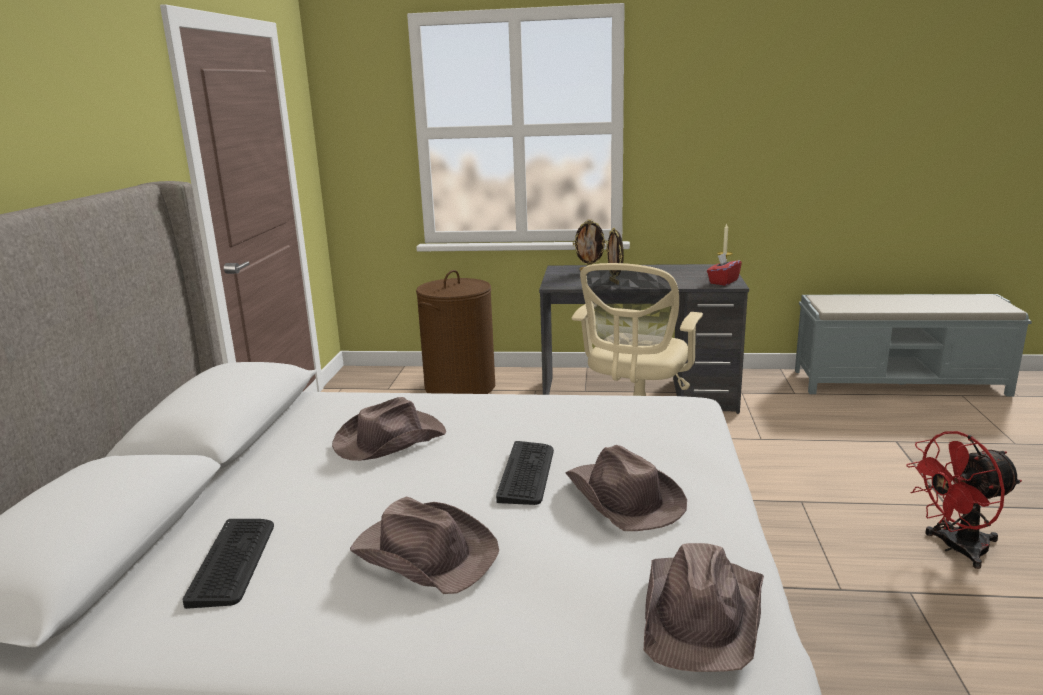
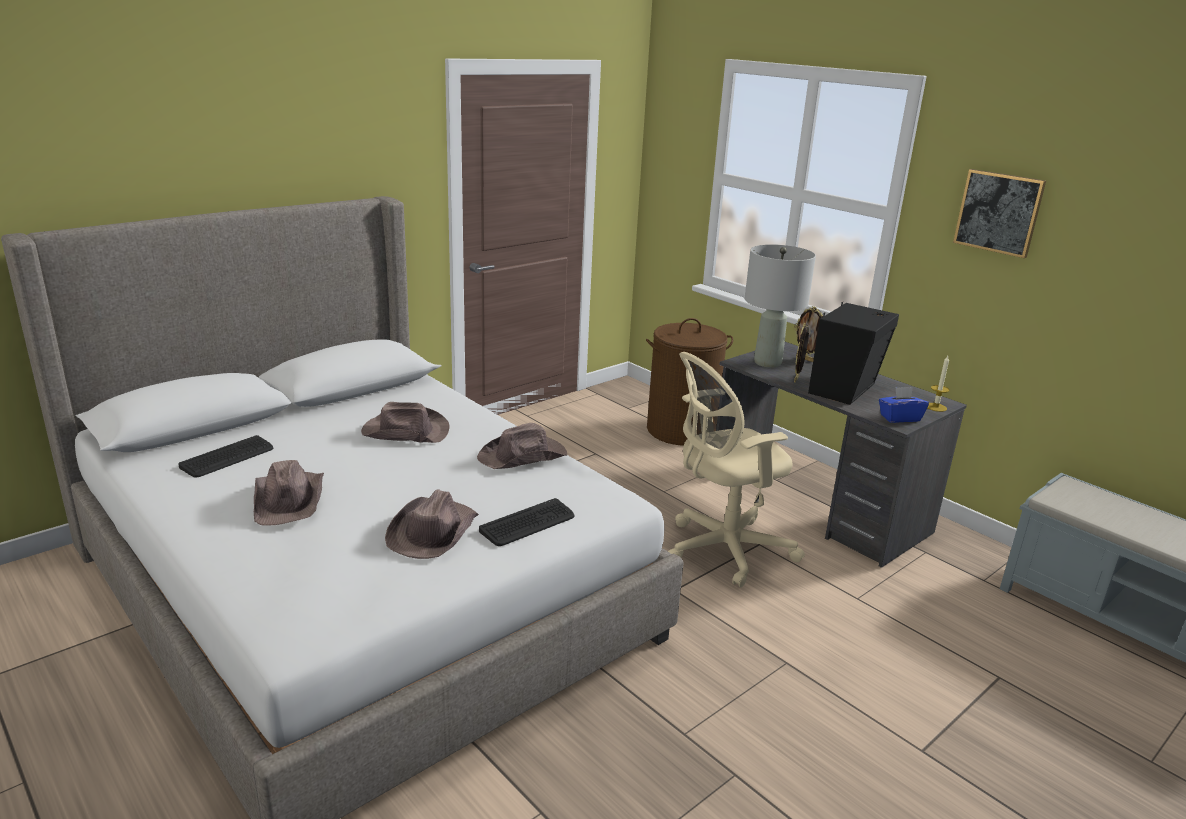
camera: 40 degrees right, 5 degrees up
(527, 473) = (422, 489): keyboard -> keyboard (528, 524)
(571, 279) = (767, 362): none -> grey table lamp
(656, 277) = (846, 389): none -> black speaker
(703, 613) = (323, 604): brown hat -> brown hat (523, 456)
(711, 105) = (998, 212): none -> picture
(723, 281) = (899, 418): red tissue box -> blue tissue box
(955, 549) = (848, 781): red fan -> none

